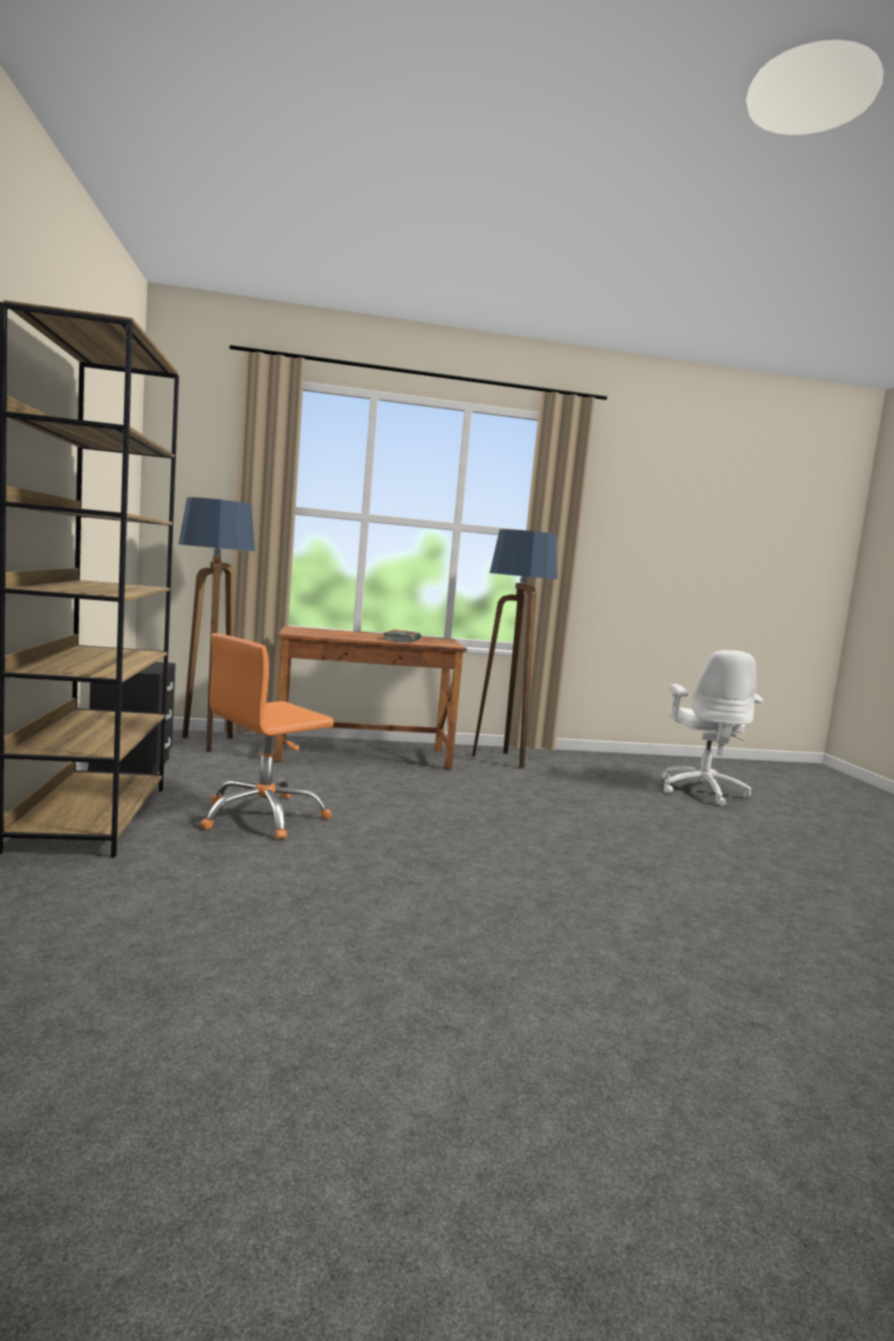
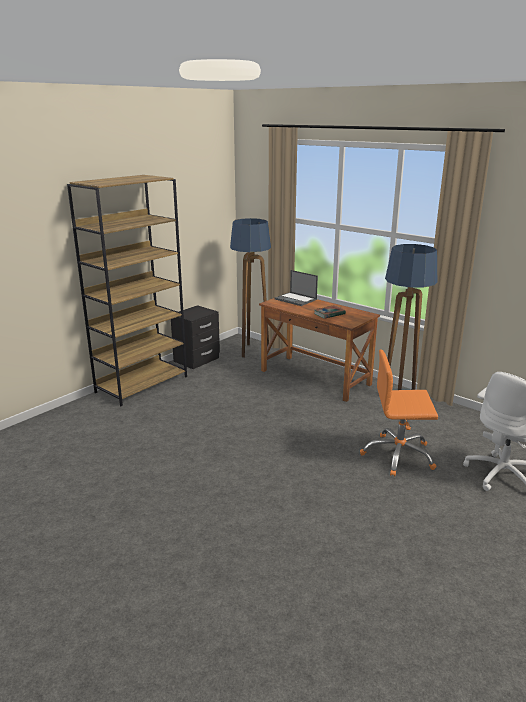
camera: 50 degrees right, 15 degrees up
(263, 816) = (198, 403): orange office chair -> orange office chair (398, 455)
(317, 630) = (296, 299): none -> laptop

